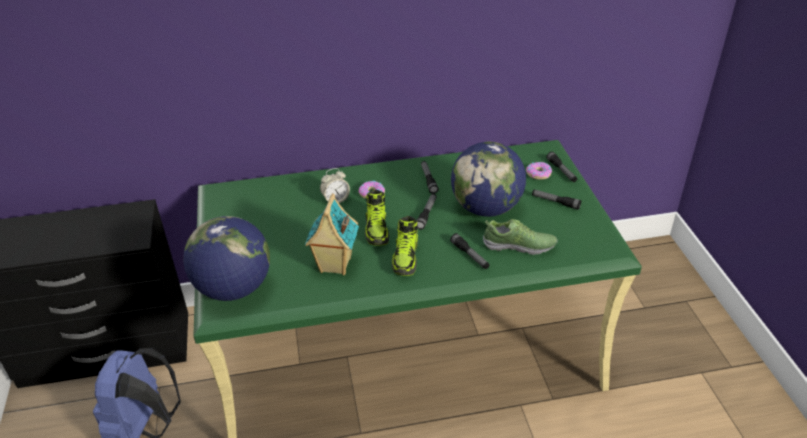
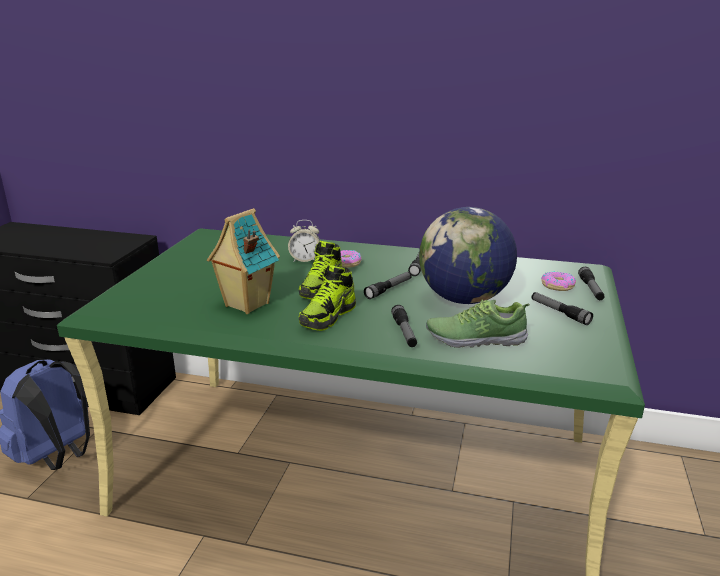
camera: 25 degrees right, 15 degrees down
(234, 288) = (131, 298): globe -> none
(519, 246) = (475, 338): shoe -> shoe turned 150 degrees clockwise

